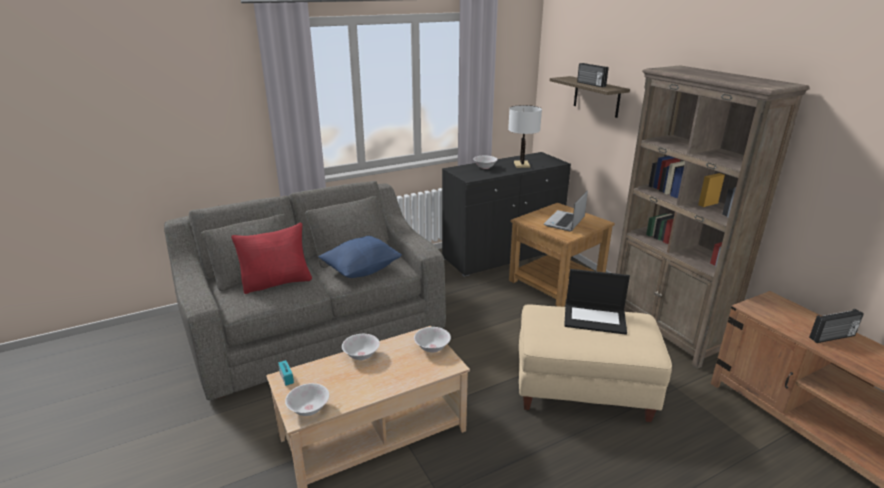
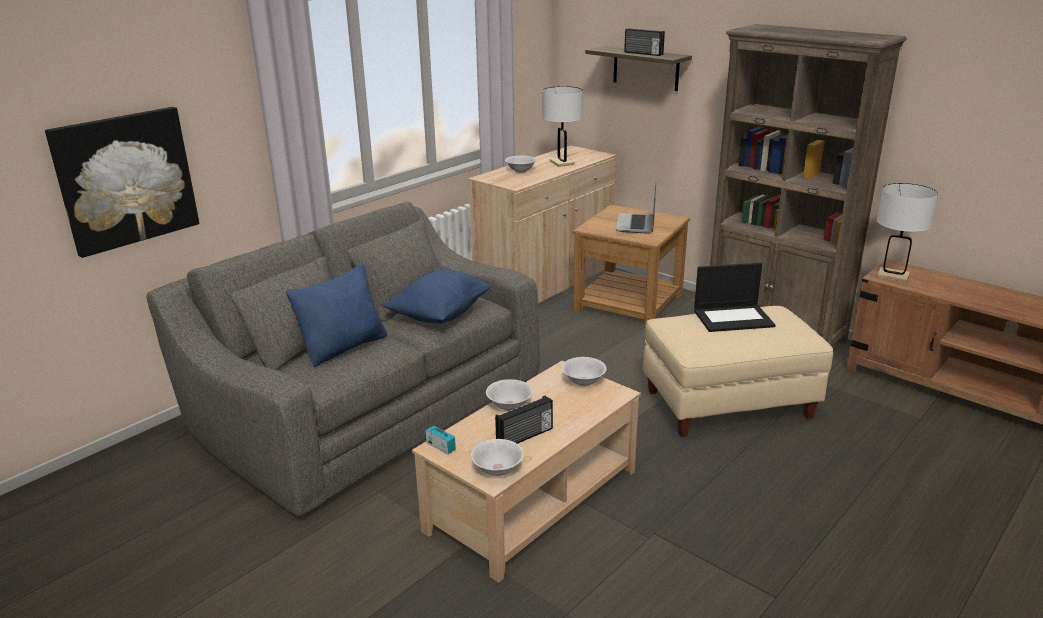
camera: 20 degrees left, 0 degrees up
(164, 142) = (126, 179): none -> picture
(277, 282) = (344, 347): red pillow -> blue pillow
(502, 255) = (546, 283): black cabinet -> beige cabinet
(764, 309) = (893, 276): none -> white table lamp
(833, 337) = (964, 289): radio -> radio (525, 437)

